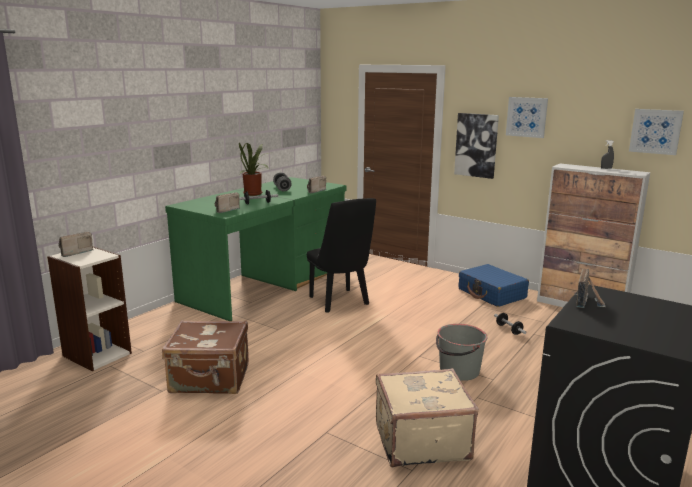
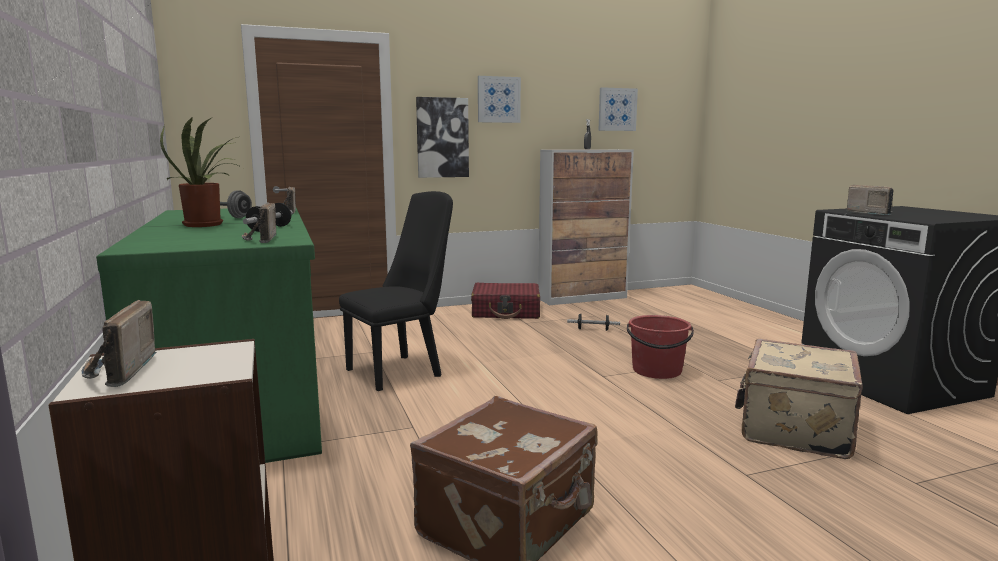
camera: 55 degrees left, 5 degrees down
(341, 302) = (401, 370): black chair -> black chair turned 45 degrees counterclockwise
(459, 371) = (657, 371): grey bucket -> red bucket
(492, 294) = (506, 312): blue suitcase -> red suitcase

